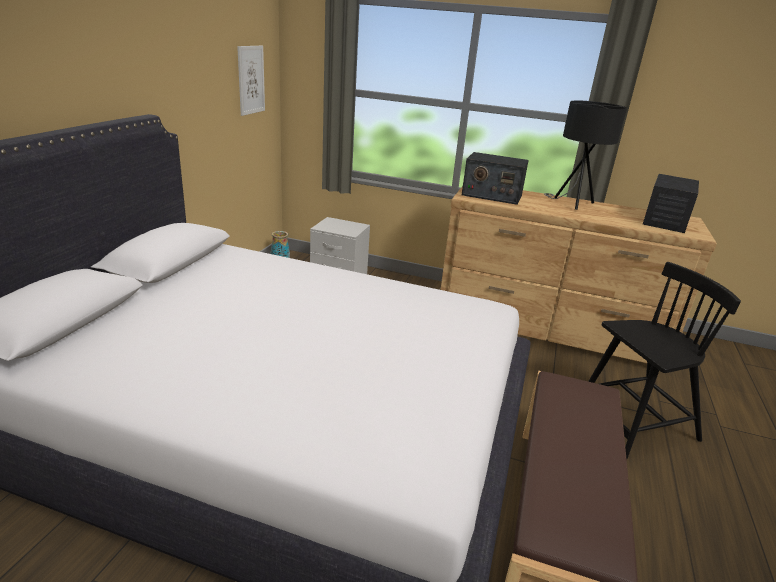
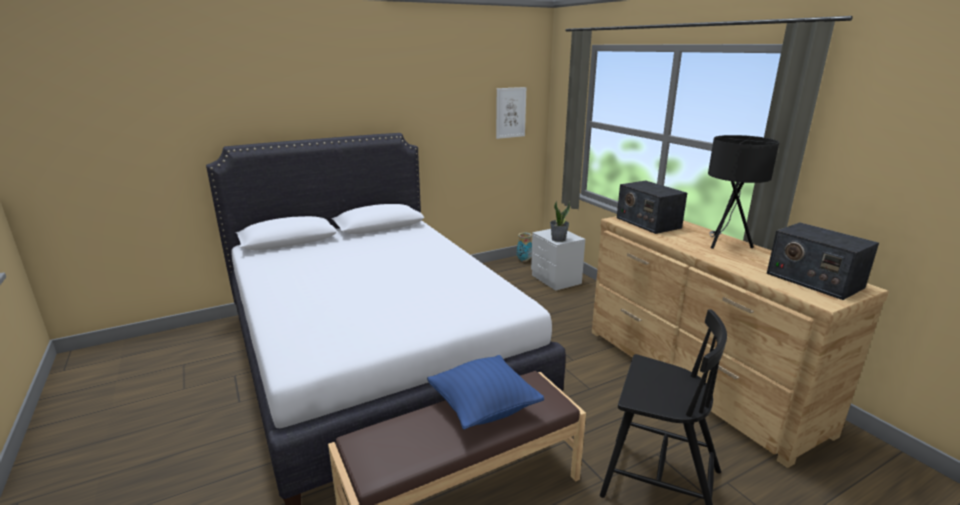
camera: 45 degrees right, 5 degrees down
(347, 230) = (558, 239): none -> potted plant
(571, 428) = (483, 408): none -> blue pillow
(665, 220) = (813, 280): radio -> radio turned 75 degrees clockwise

